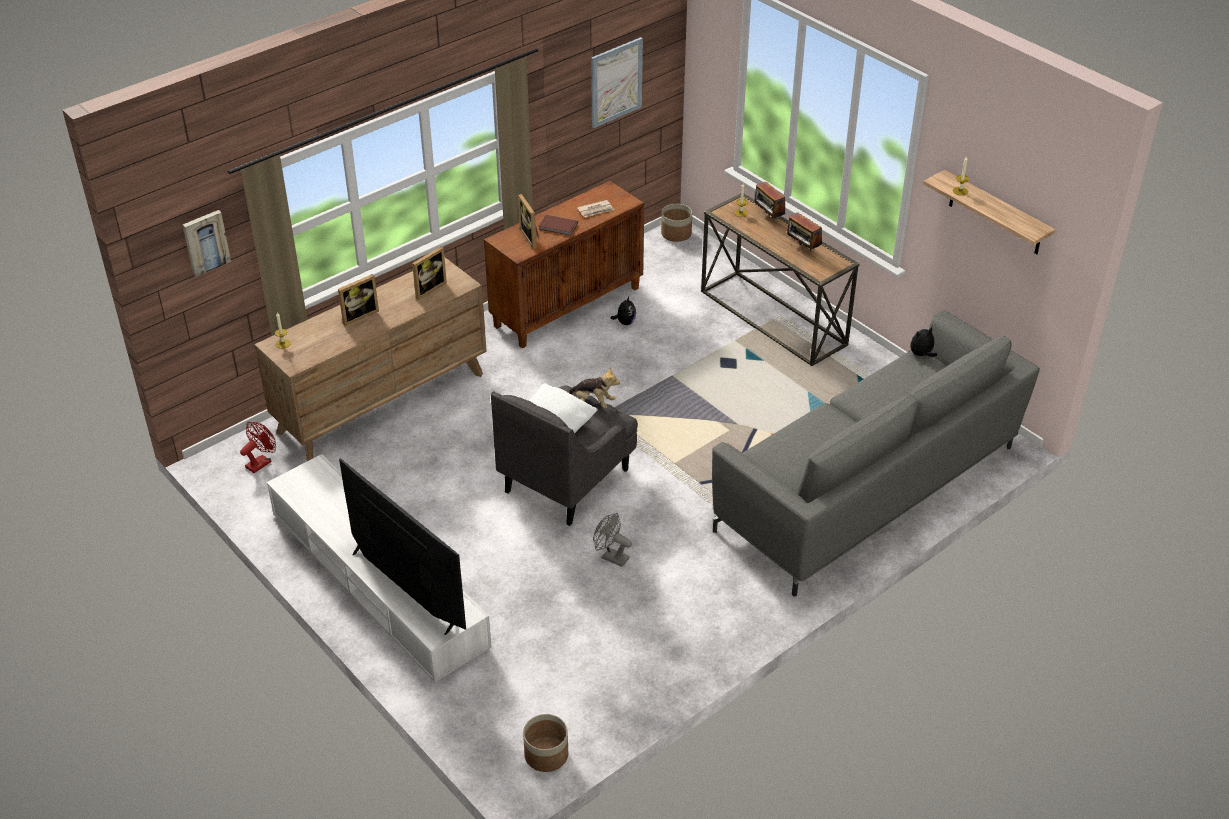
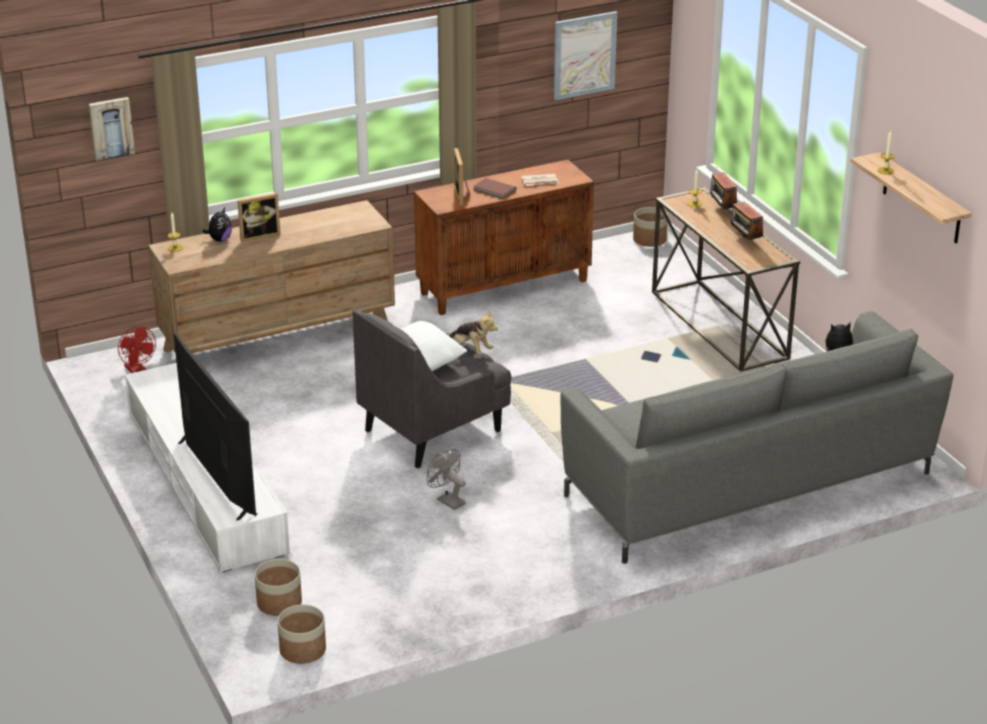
camera: 15 degrees right, 10 degrees down
(261, 462) = (138, 371): red fan -> red fan turned 90 degrees clockwise
(428, 288) = (337, 223): picture frame -> none
(503, 705) = (280, 603): none -> planter
(625, 322) = (558, 308): plush toy -> plush toy (219, 239)

